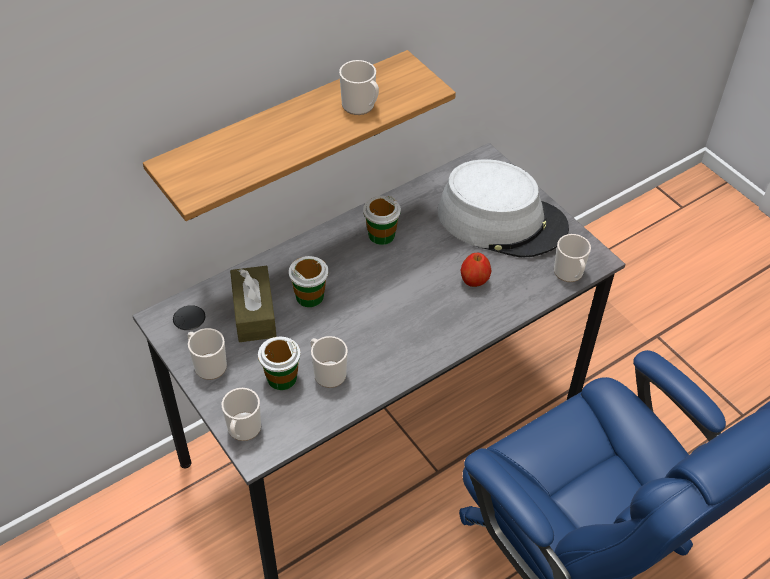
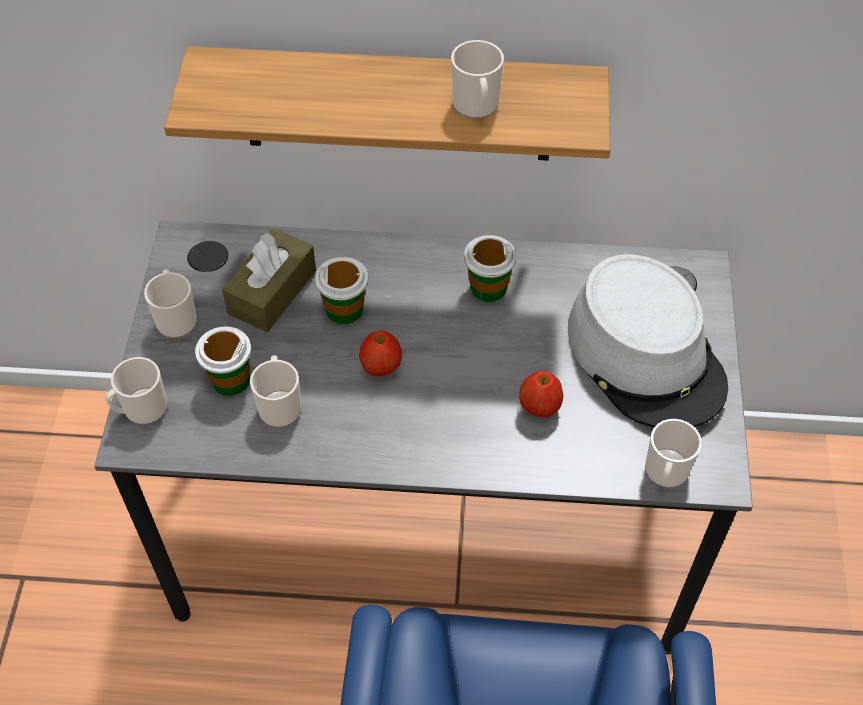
camera: 40 degrees right, 5 degrees up
(365, 315) = (381, 367): none -> apple

